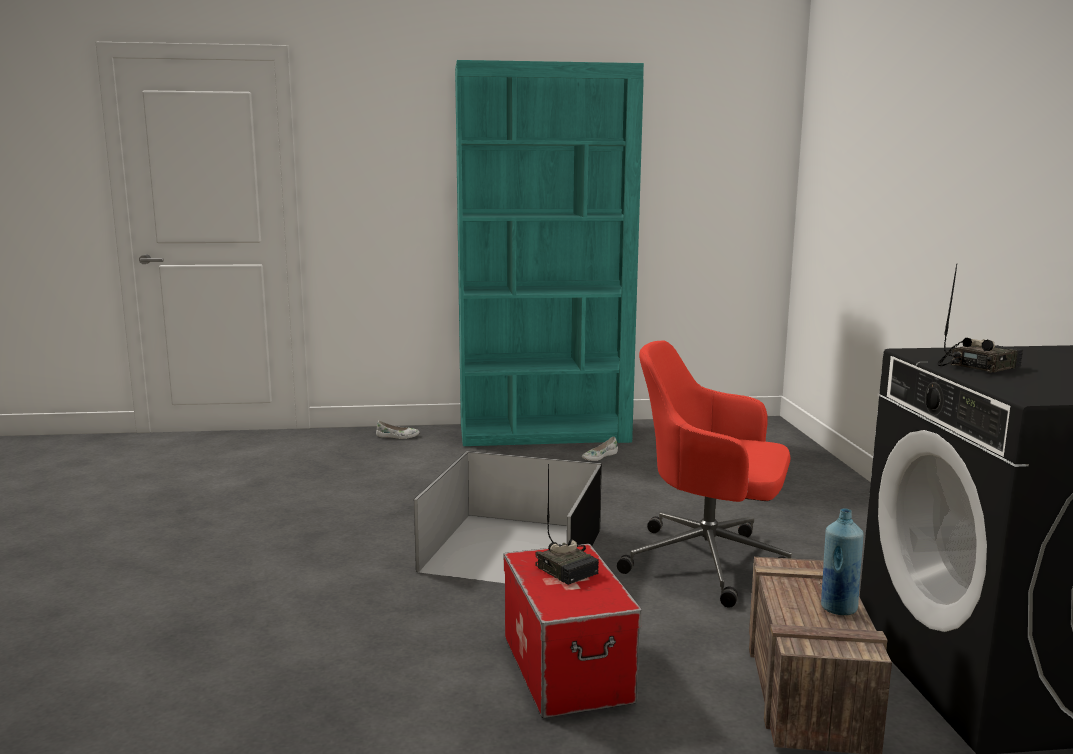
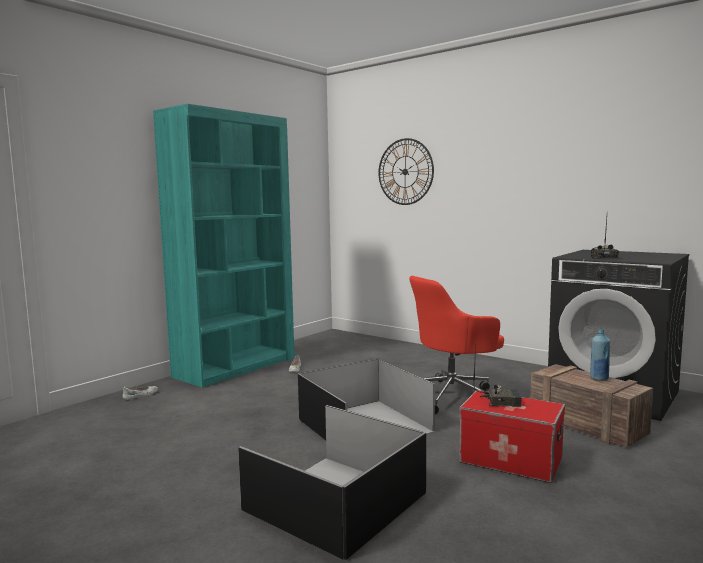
camera: 45 degrees left, 5 degrees down
(311, 607) = (336, 500): none -> black storage box
(874, 148) = (405, 172): none -> wall clock

